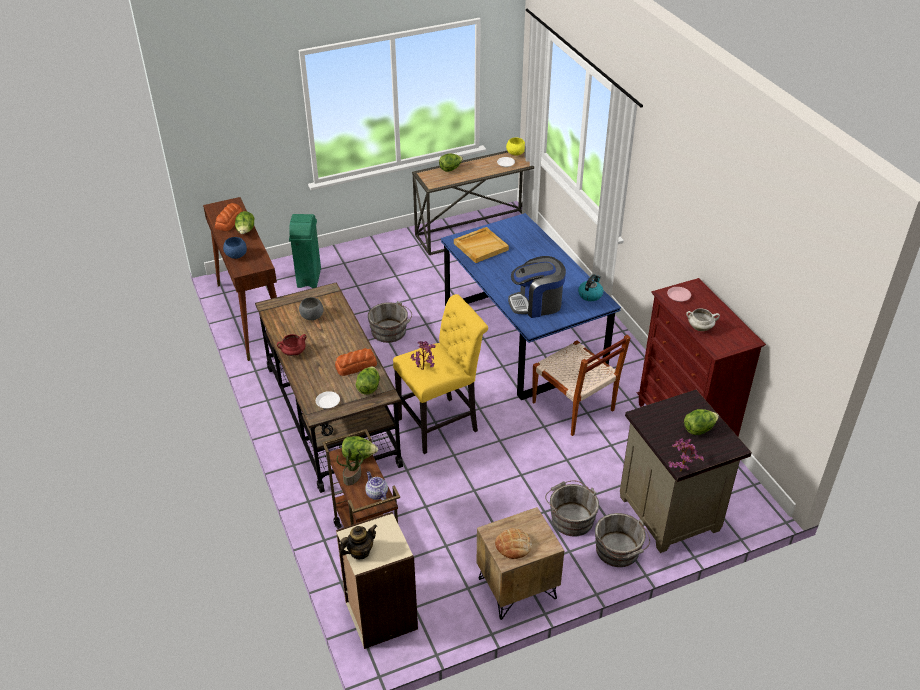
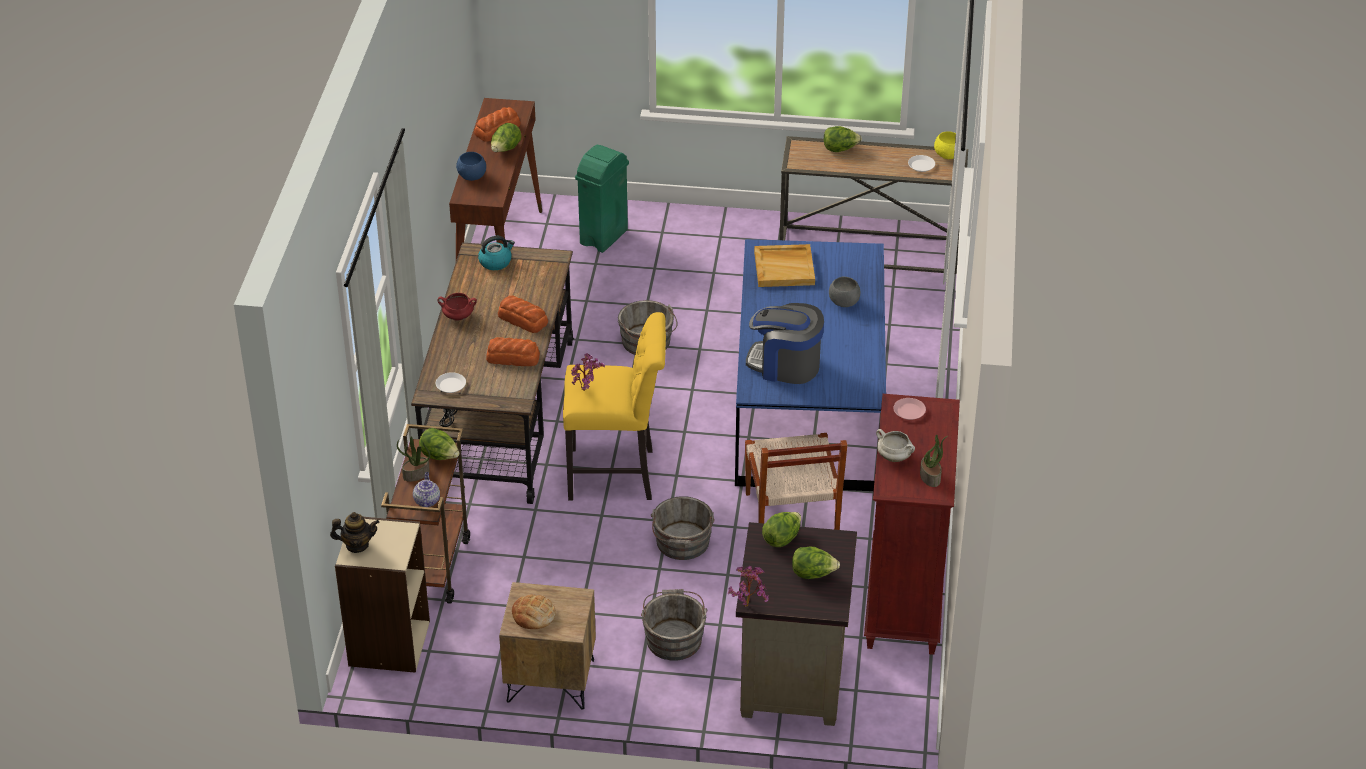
camera: 30 degrees right, 0 degrees up
(312, 316) = (511, 282): grey bowl -> grey bowl (844, 302)
(340, 338) = (522, 319): none -> bread
(368, 387) = (506, 387): lettuce -> lettuce (782, 538)
(590, 295) = (862, 378): kettle -> kettle (495, 262)
(619, 552) = (695, 695): grey bucket -> grey bucket (682, 544)
(734, 331) = (930, 477): none -> potted plant

